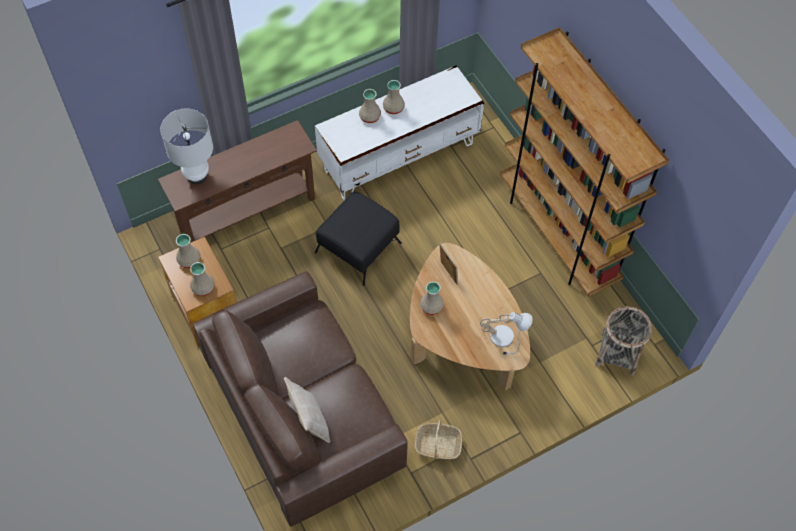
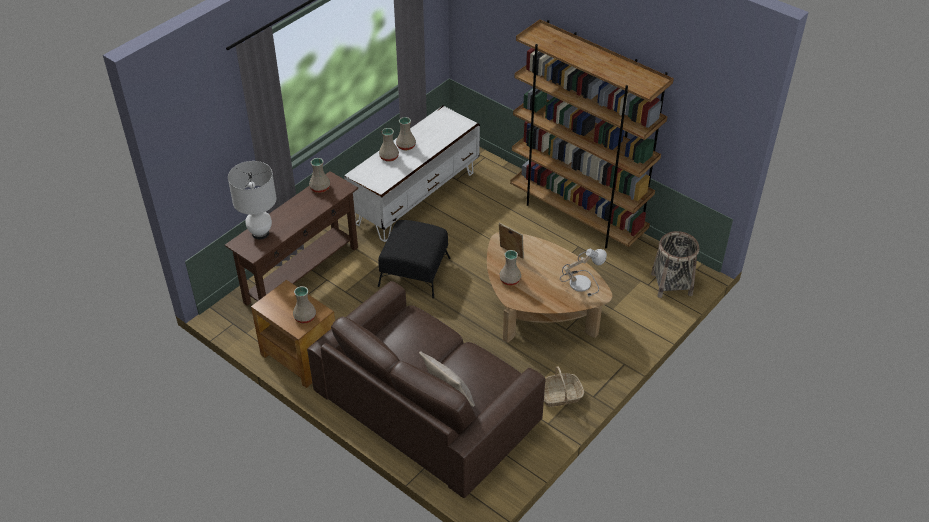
camera: 20 degrees left, 15 degrees down
(189, 260) = (282, 300): beige vase -> beige vase (320, 188)

